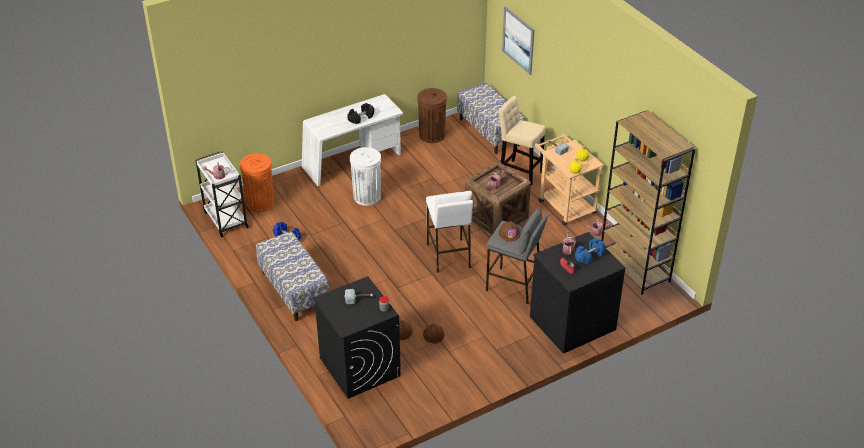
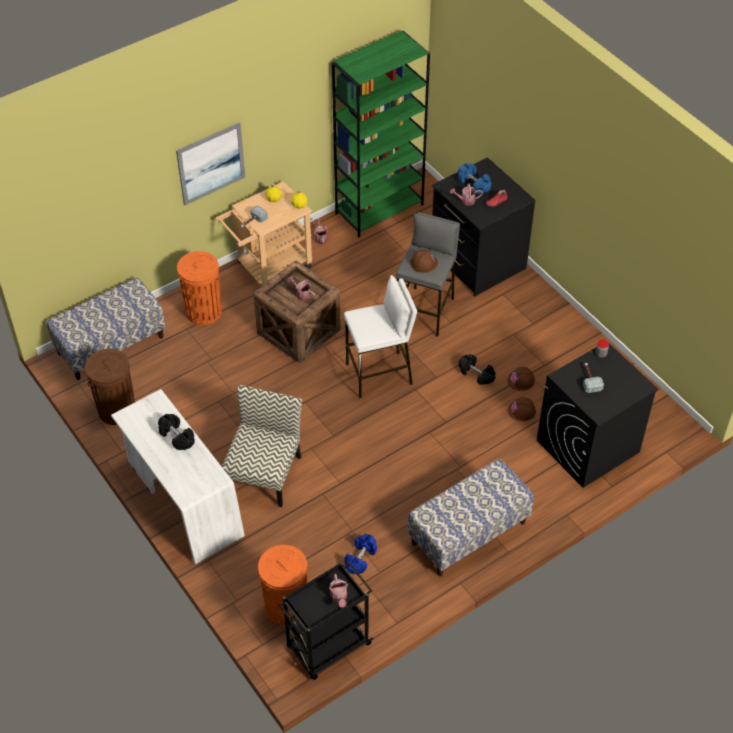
camera: 95 degrees left, 10 degrees up
(225, 219) = (327, 647): white cart -> black cart
(367, 197) = (264, 473): white trash can -> chair
(443, 309) = (476, 374): none -> black dumbbell
(518, 40) = (87, 212): picture -> picture (211, 163)
(519, 172) = (203, 311): beige stool -> orange trash can
(635, 267) = (379, 209): brown bookcase -> green bookcase

